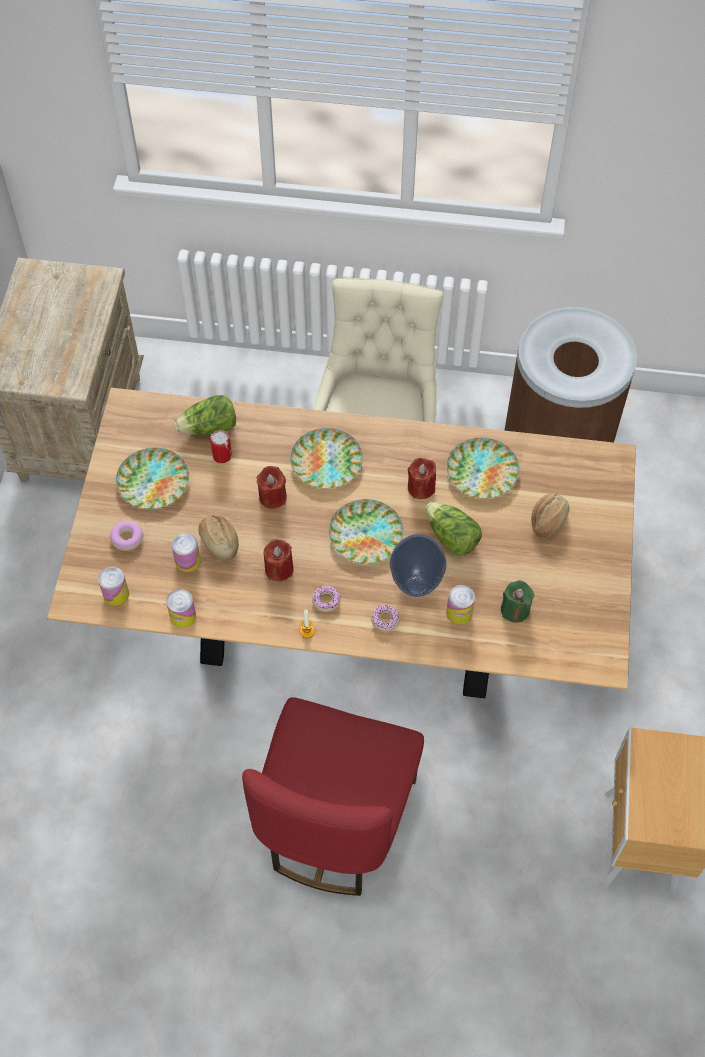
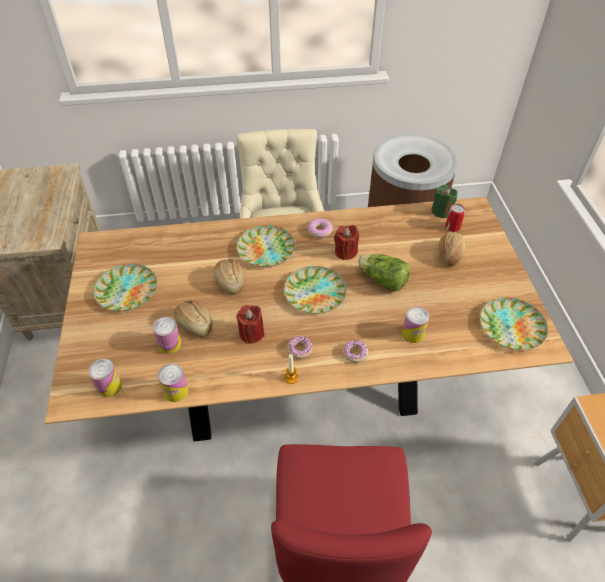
camera: 15 degrees left, 10 degrees down
(127, 538) = (112, 338): donut -> donut (320, 231)
(209, 428) = (166, 244): lettuce -> none
(222, 455) = (181, 261): can -> can (452, 227)
(272, 497) = (230, 281): red candle -> bread
(415, 585) = (369, 321): vase -> none
(481, 471) = (386, 233): plate -> plate (511, 327)
(515, 609) = (456, 321): green candle -> green candle (441, 211)

